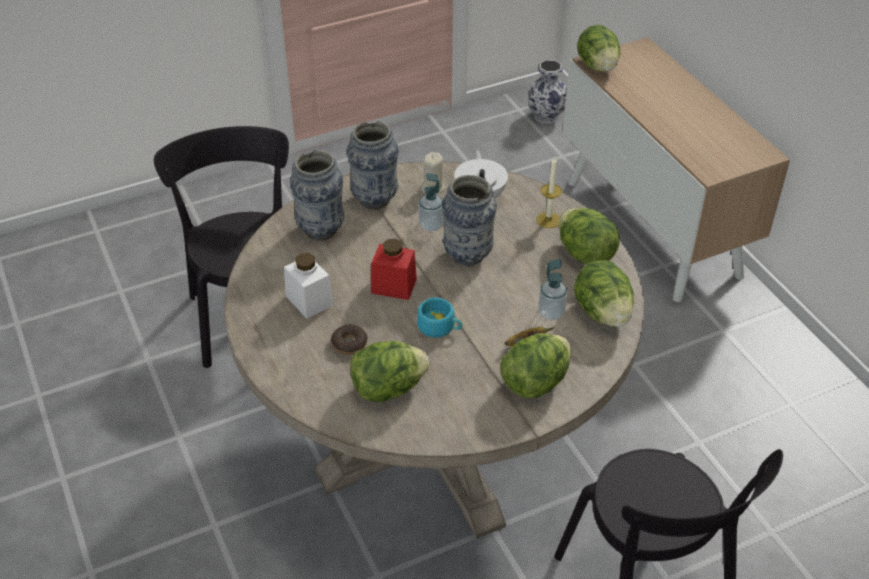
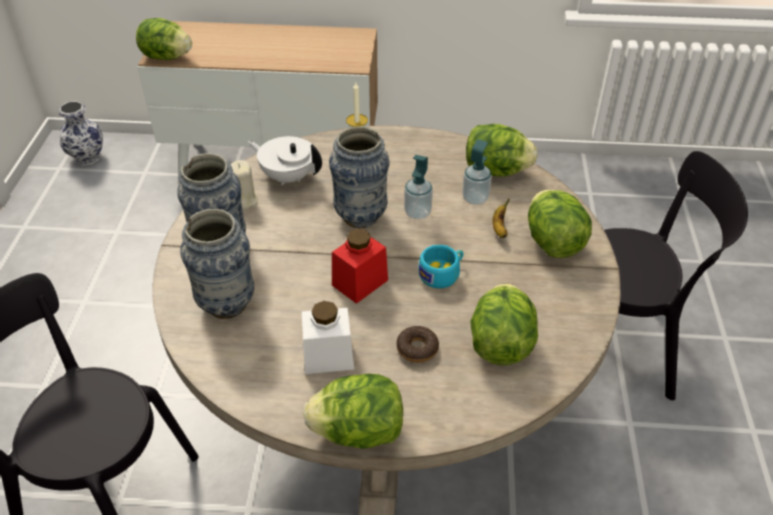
camera: 60 degrees left, 0 degrees up
(431, 225) = (297, 223): soap dispenser -> soap dispenser (417, 213)
(585, 254) = (418, 151): lettuce -> lettuce (358, 432)

